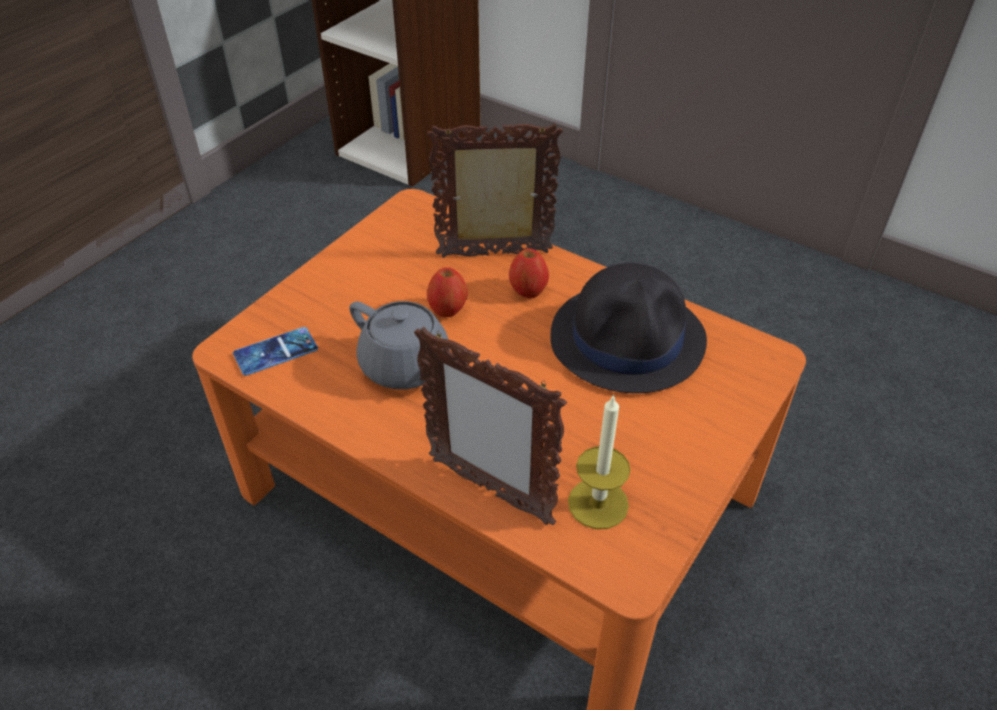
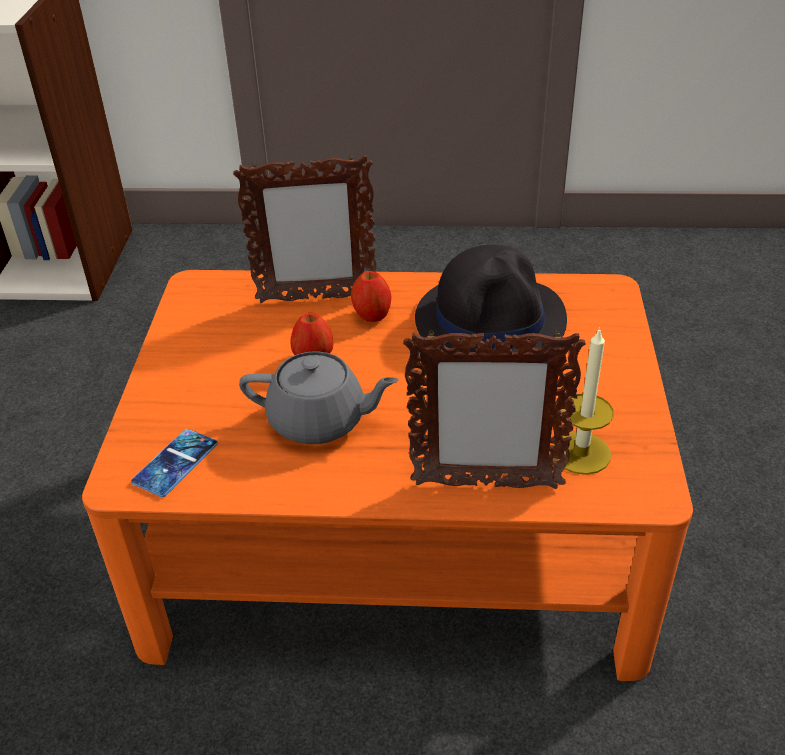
camera: 30 degrees left, 5 degrees down
(495, 255) = (315, 298): picture frame -> picture frame turned 150 degrees counterclockwise

